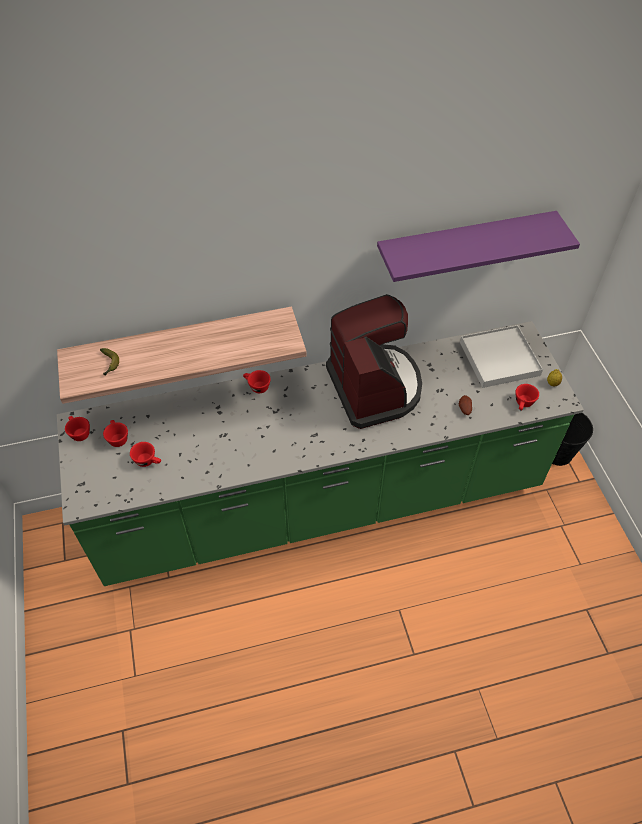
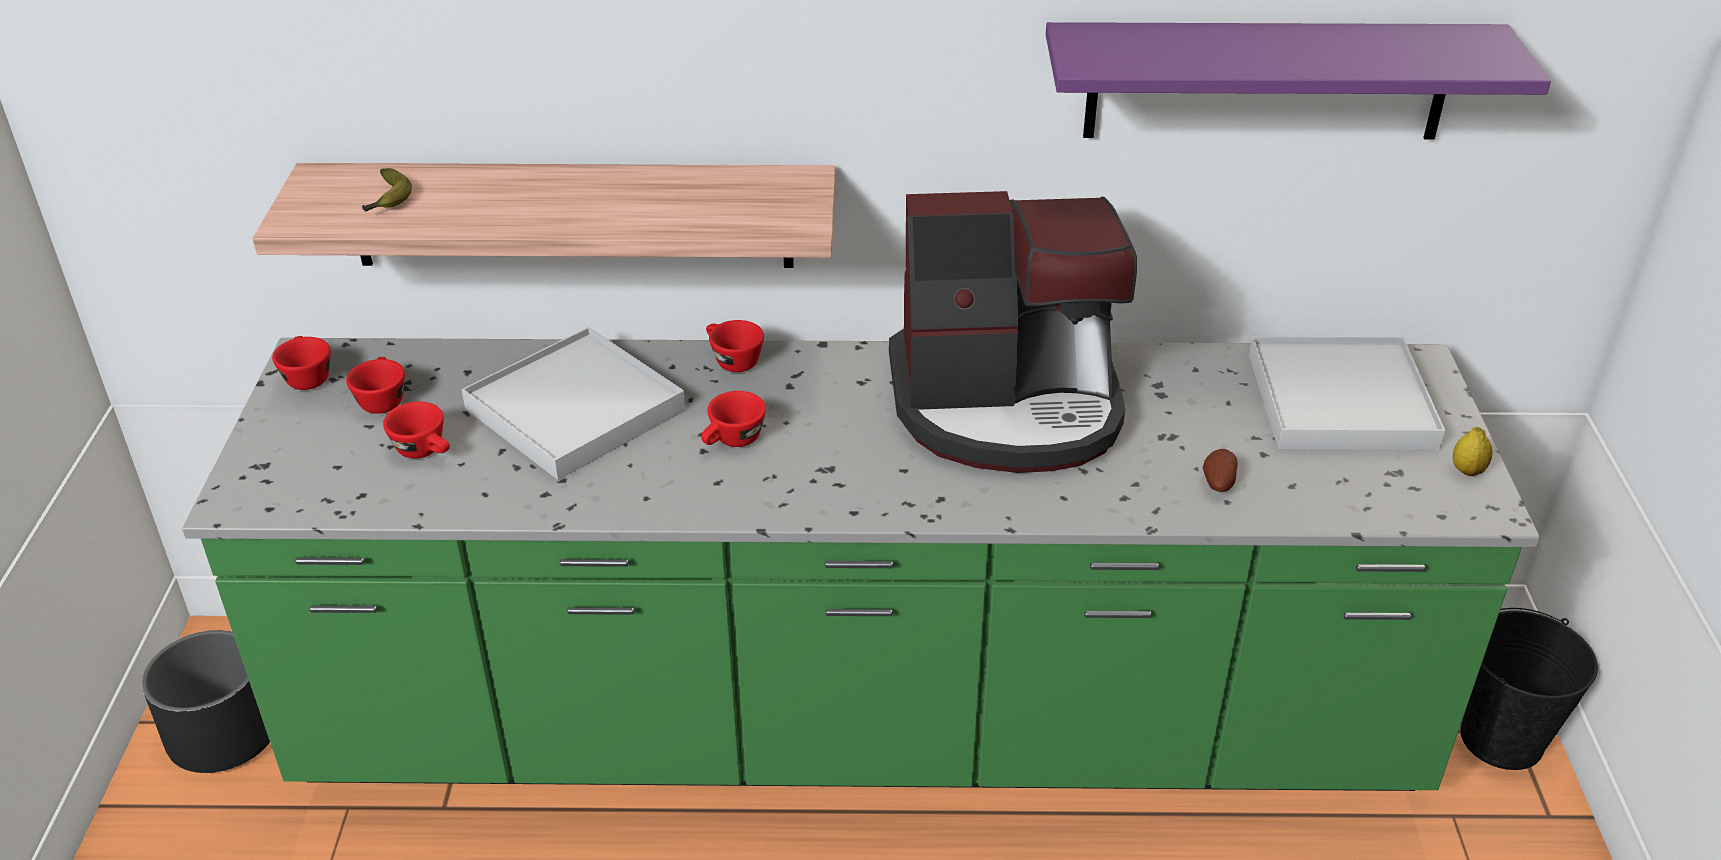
camera: 15 degrees right, 15 degrees down
(63, 566) = (224, 734): none -> black planter
(202, 426) = (575, 410): none -> white tray
(375, 387) = (1008, 405): coffee machine -> coffee machine turned 90 degrees clockwise
(523, 404) = (1376, 499): red cup -> red cup (732, 441)

